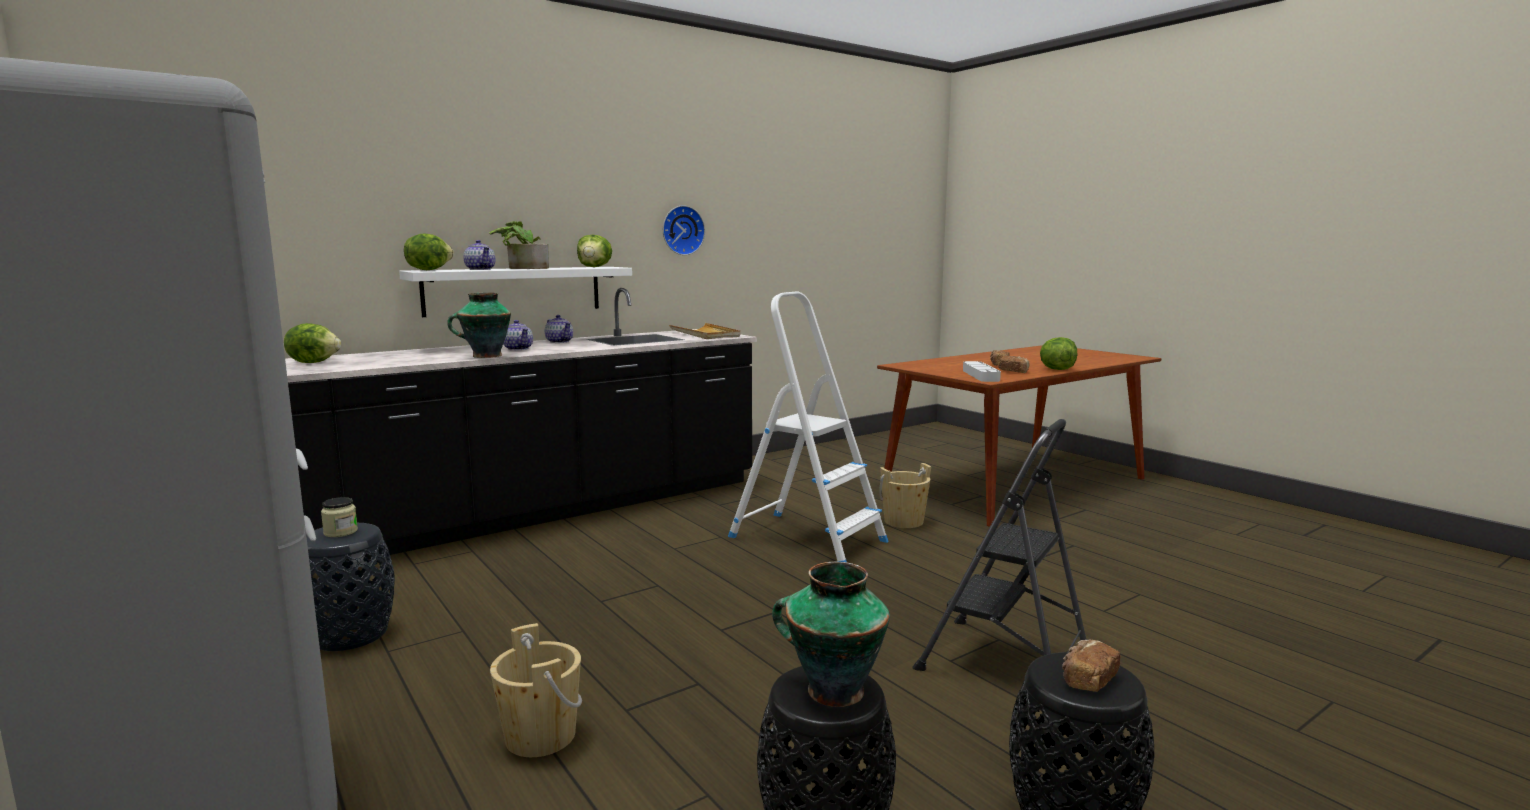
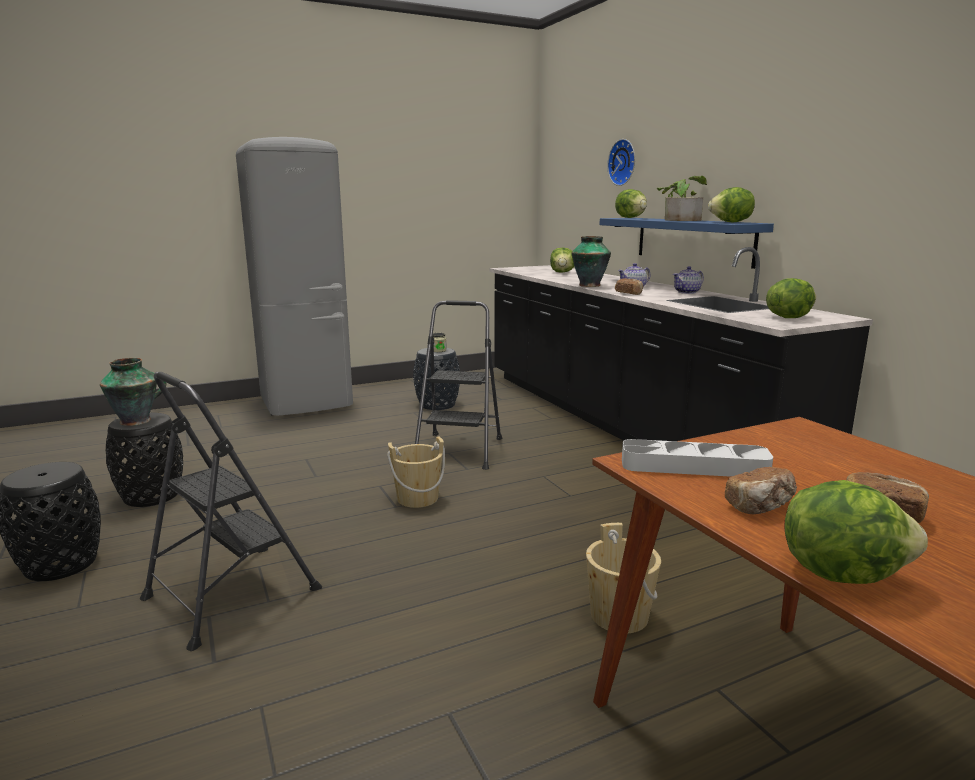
camera: 100 degrees right, 5 degrees up
(480, 269) = (647, 219): teapot -> none
(514, 290) = (693, 240): white shelf -> blue shelf
(540, 736) = (301, 443): beige bucket -> beige bucket (417, 498)
(586, 595) = (459, 449): none -> black step ladder
(682, 230) = (869, 178): wall clock -> wall clock (624, 162)
(705, 334) = (788, 317): beige tray -> lettuce
(809, 539) = (556, 538): white step ladder -> none
(1087, 680) = (39, 473): bread -> bread (629, 294)

